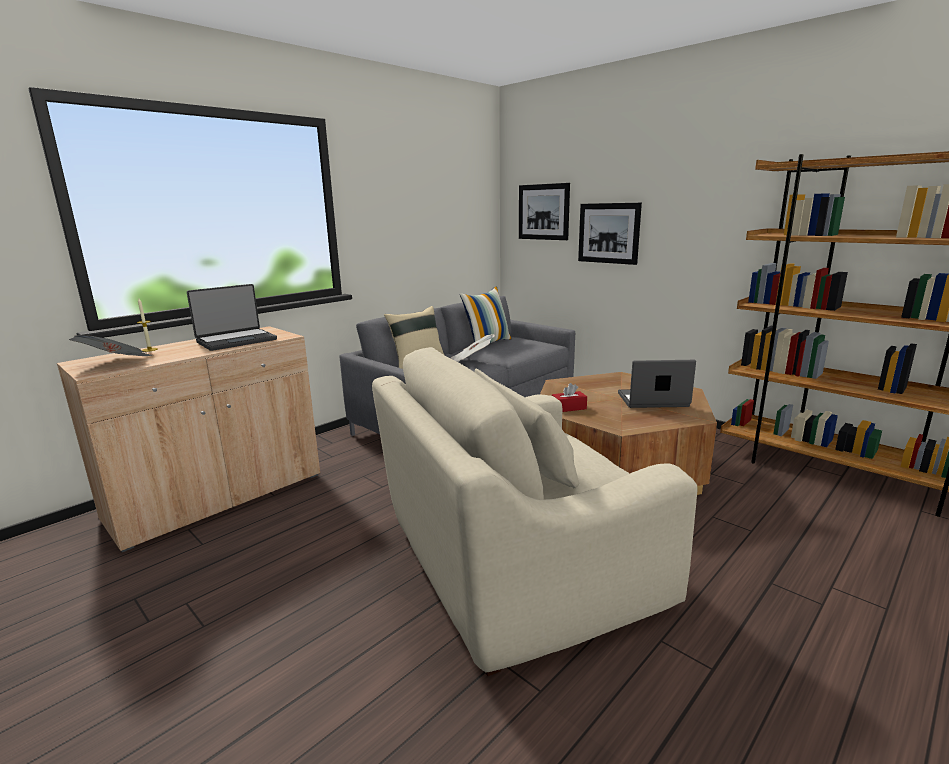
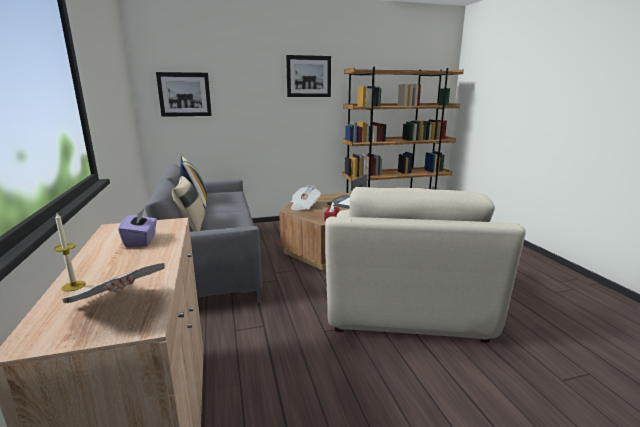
camera: 60 degrees left, 0 degrees up
(236, 340) = (141, 241): laptop -> purple tissue box
(471, 360) = (223, 213): newspaper -> newspaper (304, 206)
(608, 233) = (245, 109): picture -> picture (309, 76)

